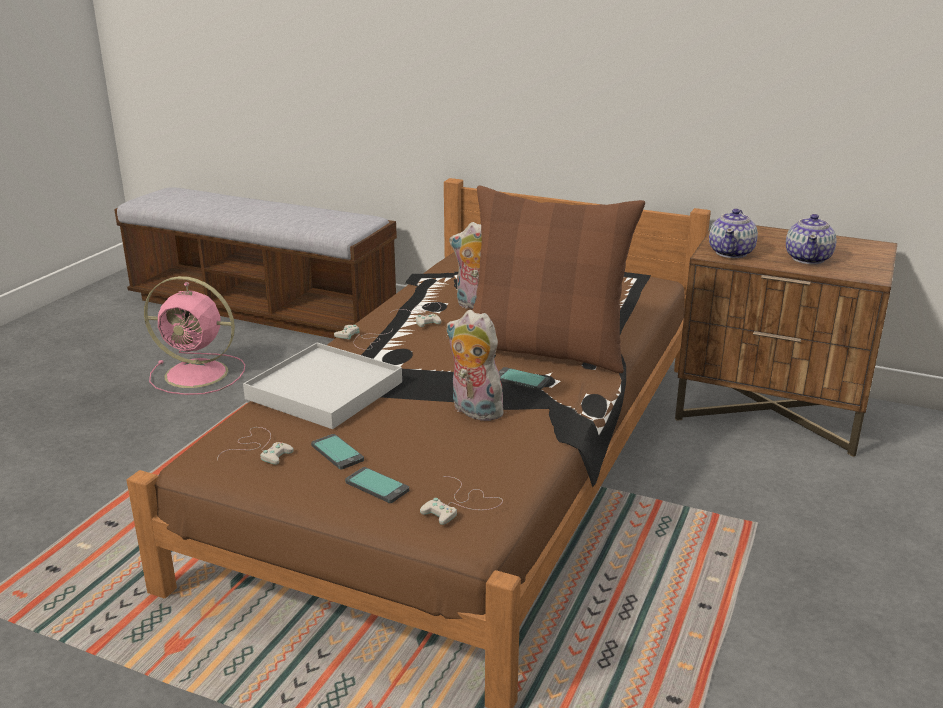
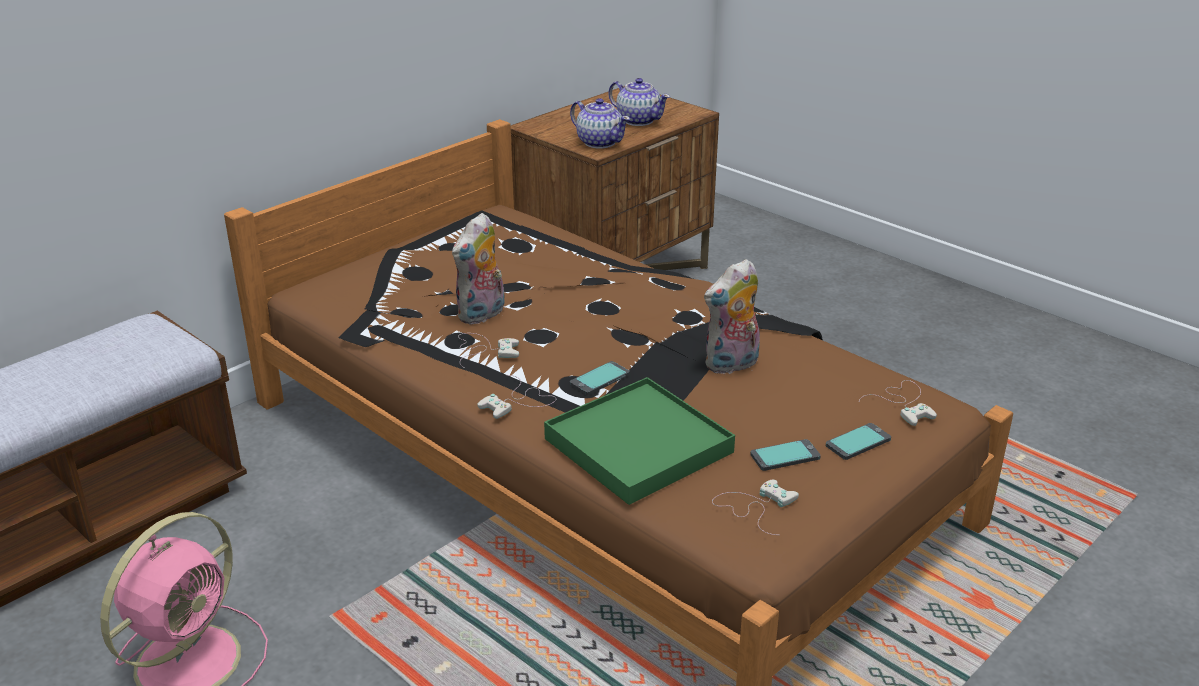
camera: 70 degrees left, 5 degrees up
(325, 390) = (638, 445): white tray -> green tray
(521, 380) = (687, 326): phone -> phone (600, 379)
(545, 351) = (627, 301): brown pillow -> none

